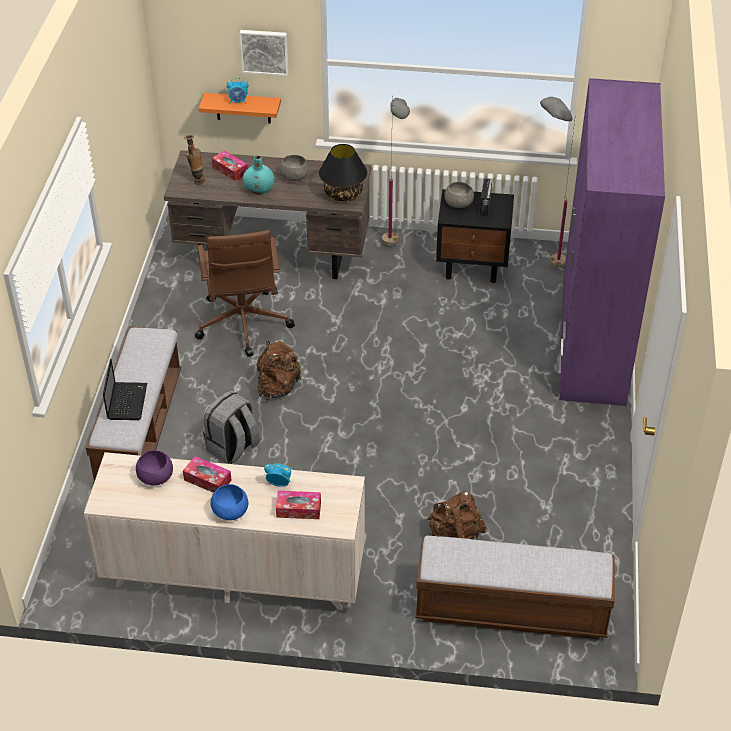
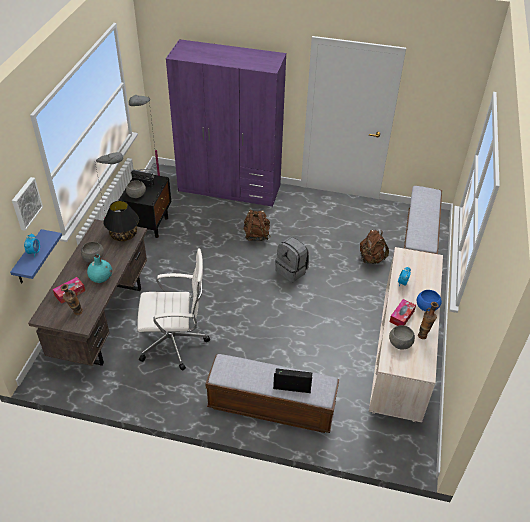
camera: 85 degrees left, 0 degrees up
(155, 477) = (400, 343): purple bowl -> grey bowl
(172, 504) = (424, 334): none -> vase
(233, 448) = (295, 353): grey backpack -> grey backpack (292, 271)
(243, 108) = (28, 258): orange shelf -> blue shelf
(243, 325) = (175, 342): brown office chair -> white office chair
(278, 387) = (242, 327): brown backpack -> brown backpack (256, 235)
(298, 509) = (423, 276): tissue box -> none

